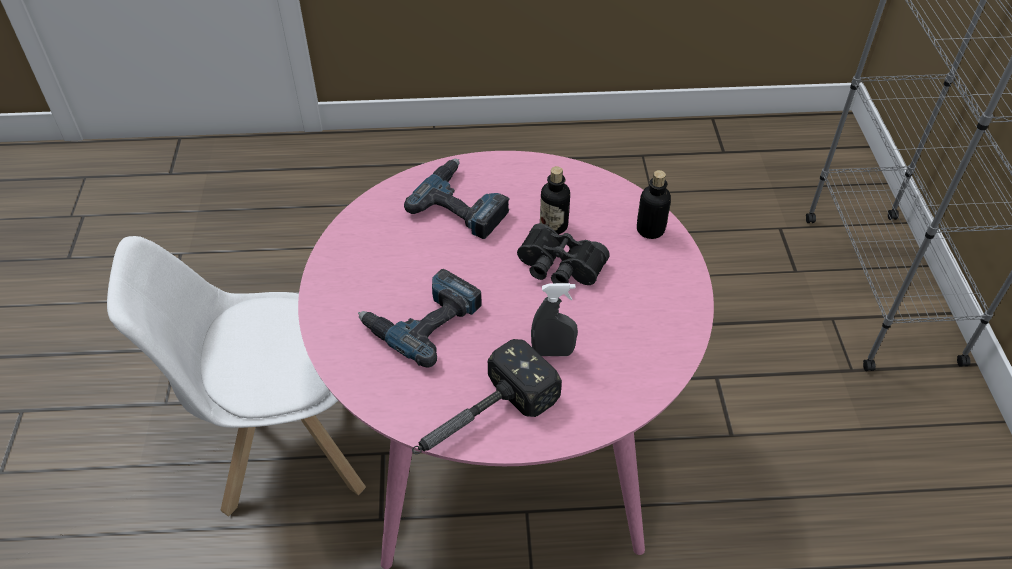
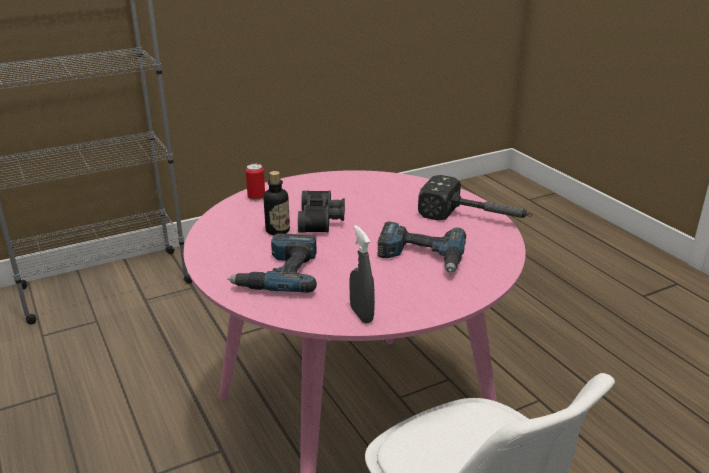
camera: 115 degrees left, 20 degrees down
(553, 352) = (399, 207): grey spray bottle -> grey spray bottle (361, 315)
(650, 230) = (256, 198): bottle -> can

